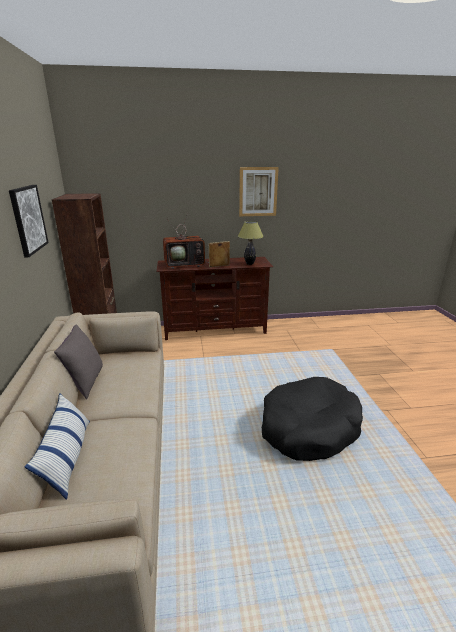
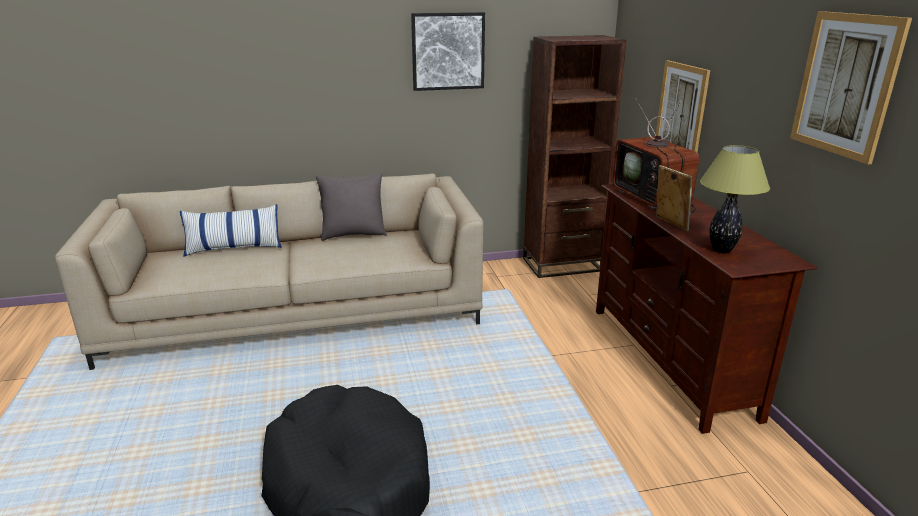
camera: 85 degrees right, 0 degrees up
(159, 223) = (681, 112): none -> picture

